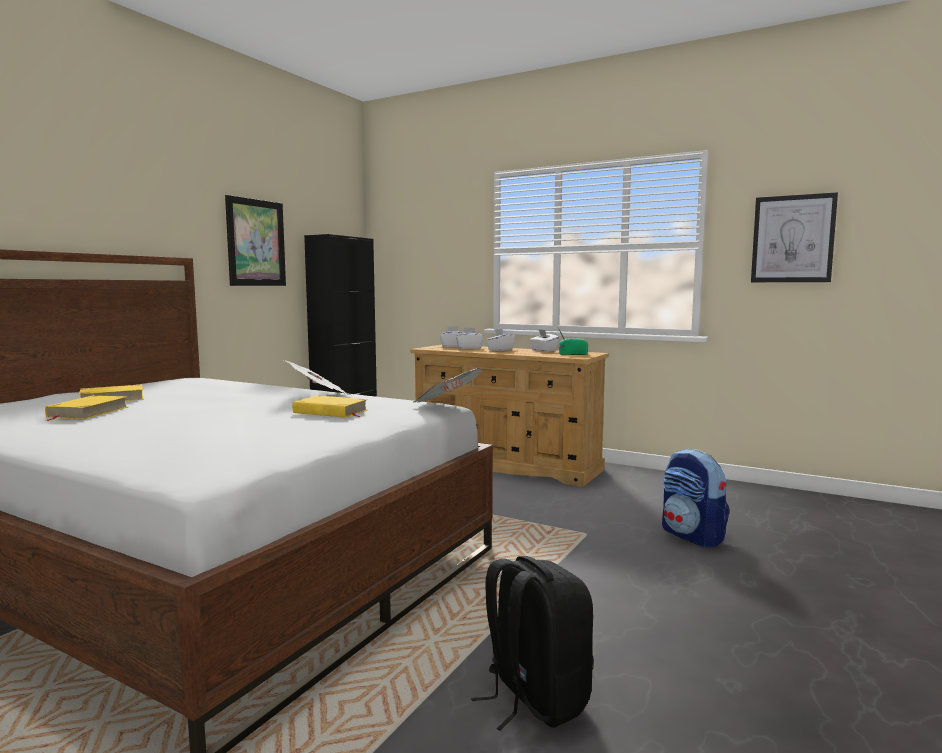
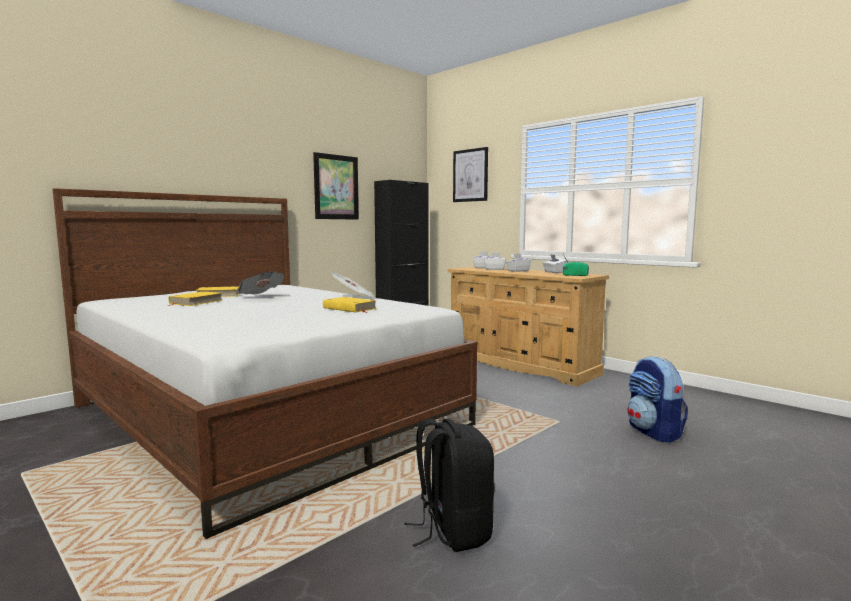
camera: 15 degrees right, 0 degrees up
(447, 405) = (439, 308): newspaper -> newspaper (261, 296)
(792, 239) = (782, 173): picture -> picture (470, 175)

